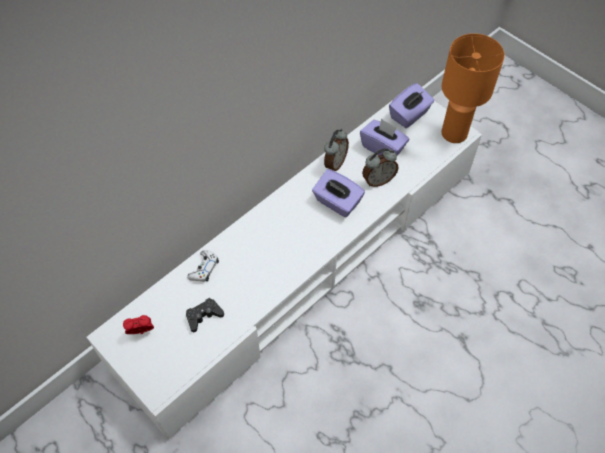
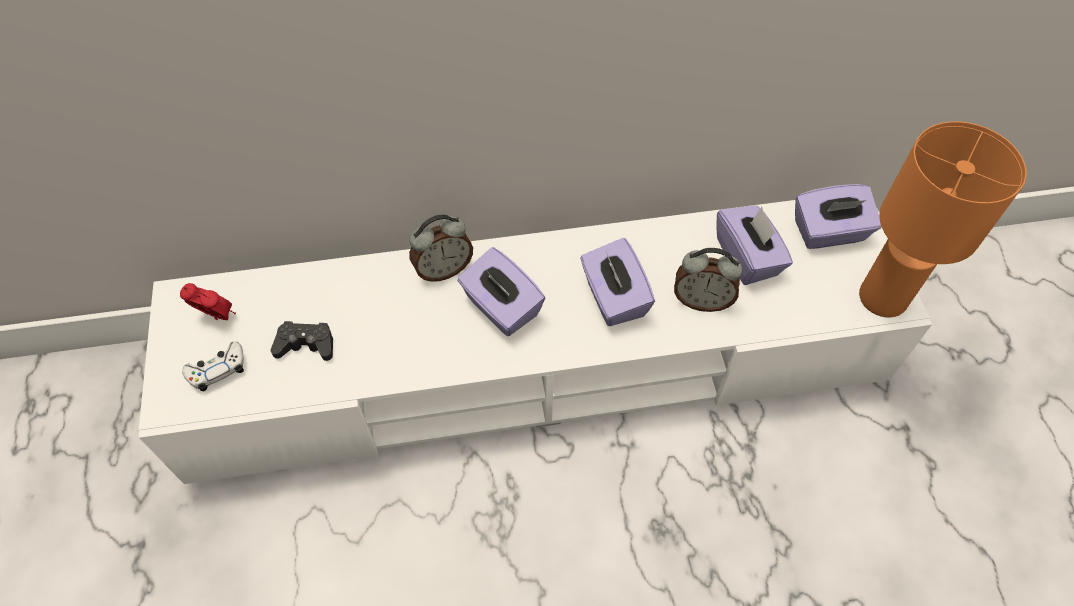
camera: 35 degrees right, 0 degrees up
(204, 269) = (360, 282): white game controller -> white game controller (217, 369)
(287, 238) = (501, 307): none -> purple tissue box
(334, 163) = (655, 240): alarm clock -> alarm clock (443, 269)

